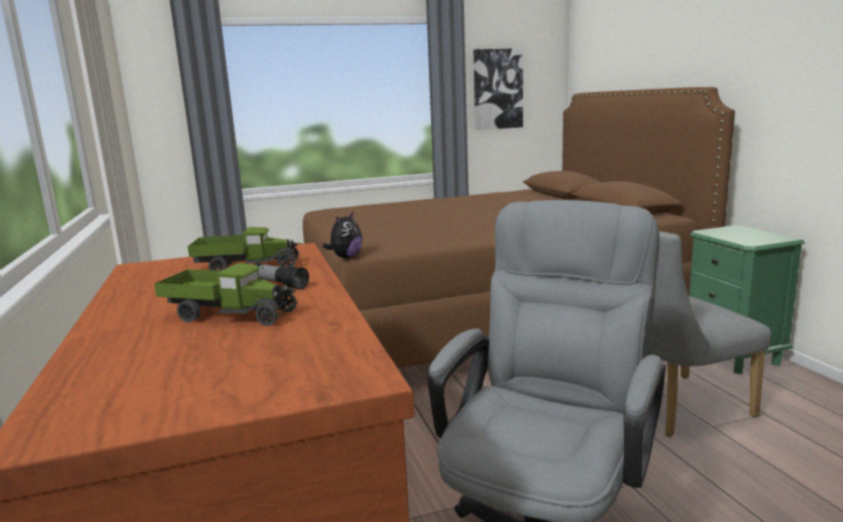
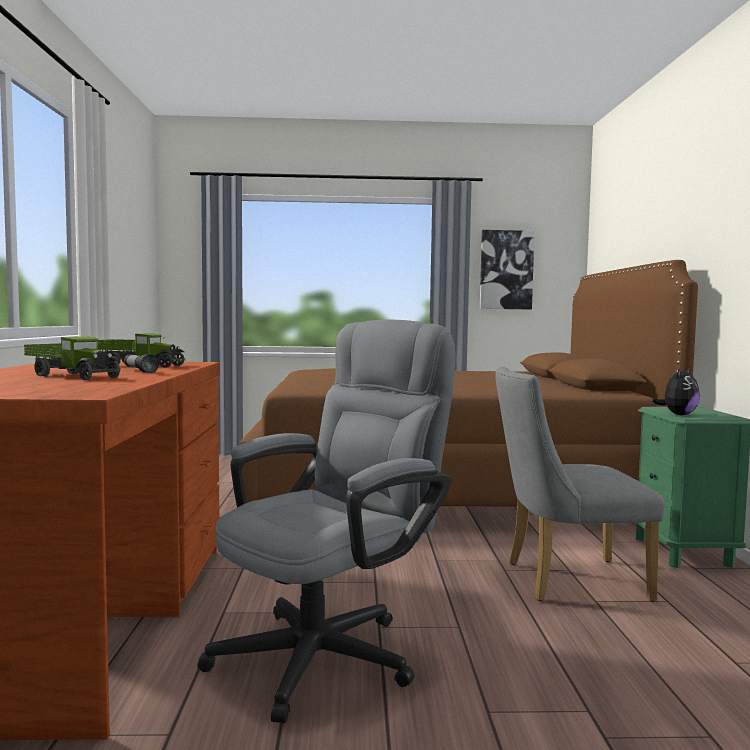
camera: 15 degrees right, 10 degrees down
(346, 257) = (272, 392): plush toy -> plush toy (678, 414)

